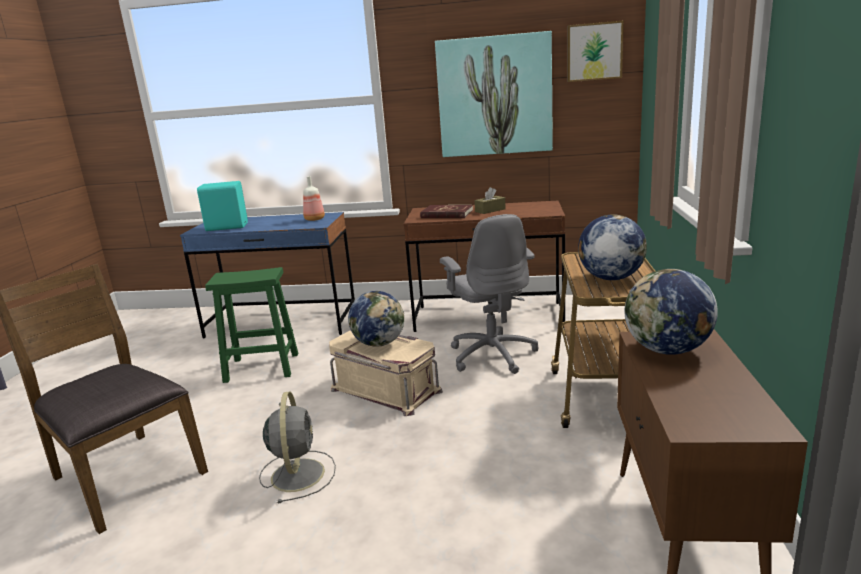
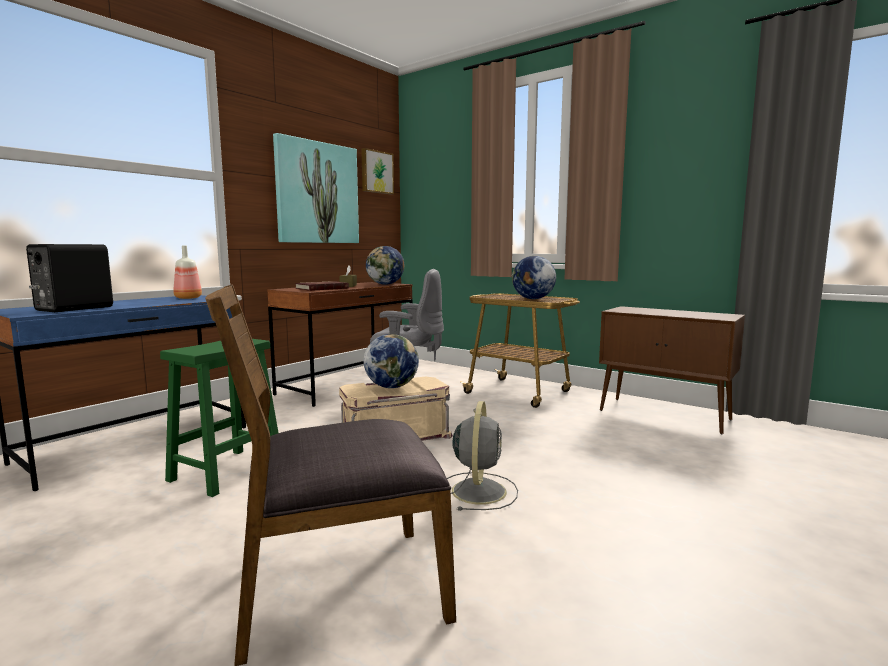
camera: 60 degrees left, 10 degrees down
(226, 227) = (72, 309): turquoise speaker -> black speaker
(298, 473) = (479, 490): grey fan -> grey fan turned 75 degrees clockwise
(667, 350) = (636, 311): globe -> globe (385, 284)

